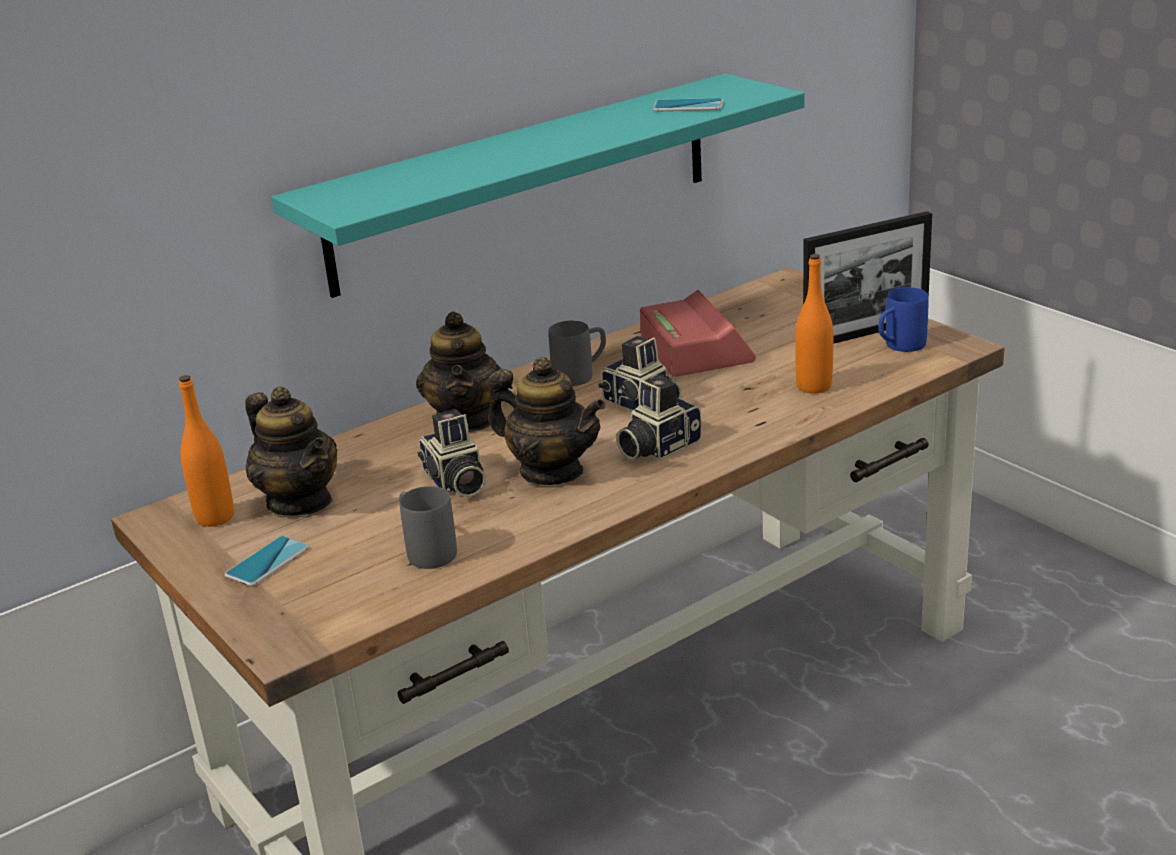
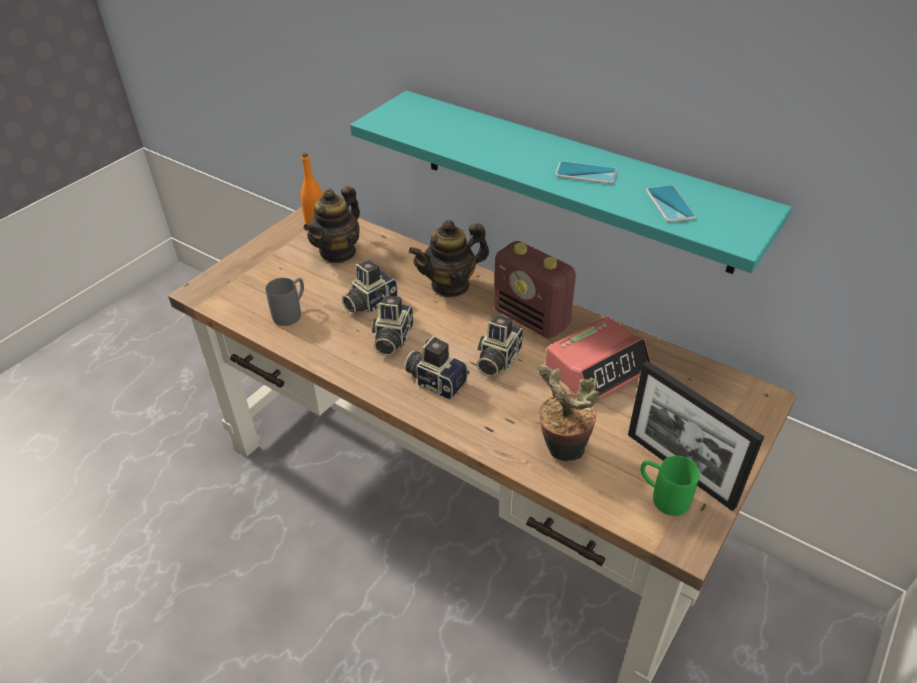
camera: 70 degrees right, 15 degrees up
(267, 562) = (275, 261): phone -> phone (586, 173)
(551, 472) = (391, 339): teapot -> camera
(581, 375) = (532, 319): grey mug -> radio
(814, 386) = (561, 450): orange bottle -> potted plant
(899, 347) = (662, 496): blue mug -> green mug

